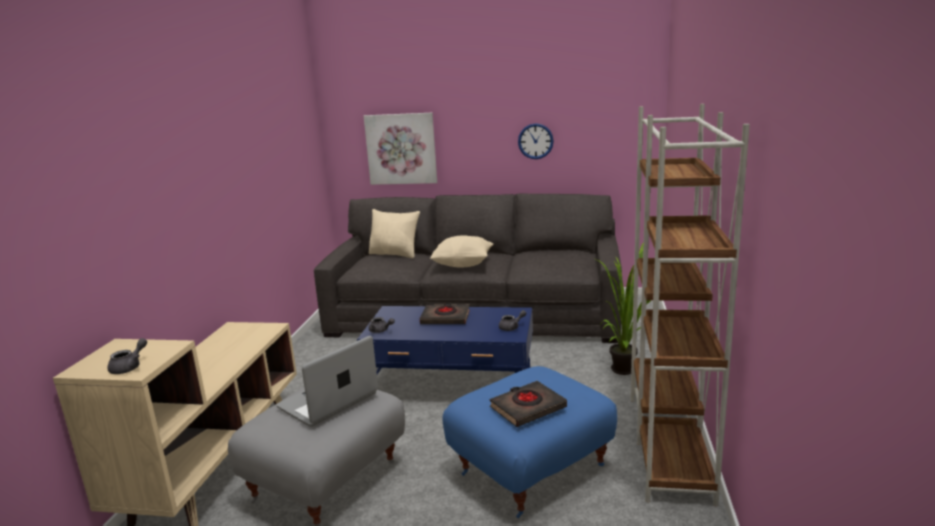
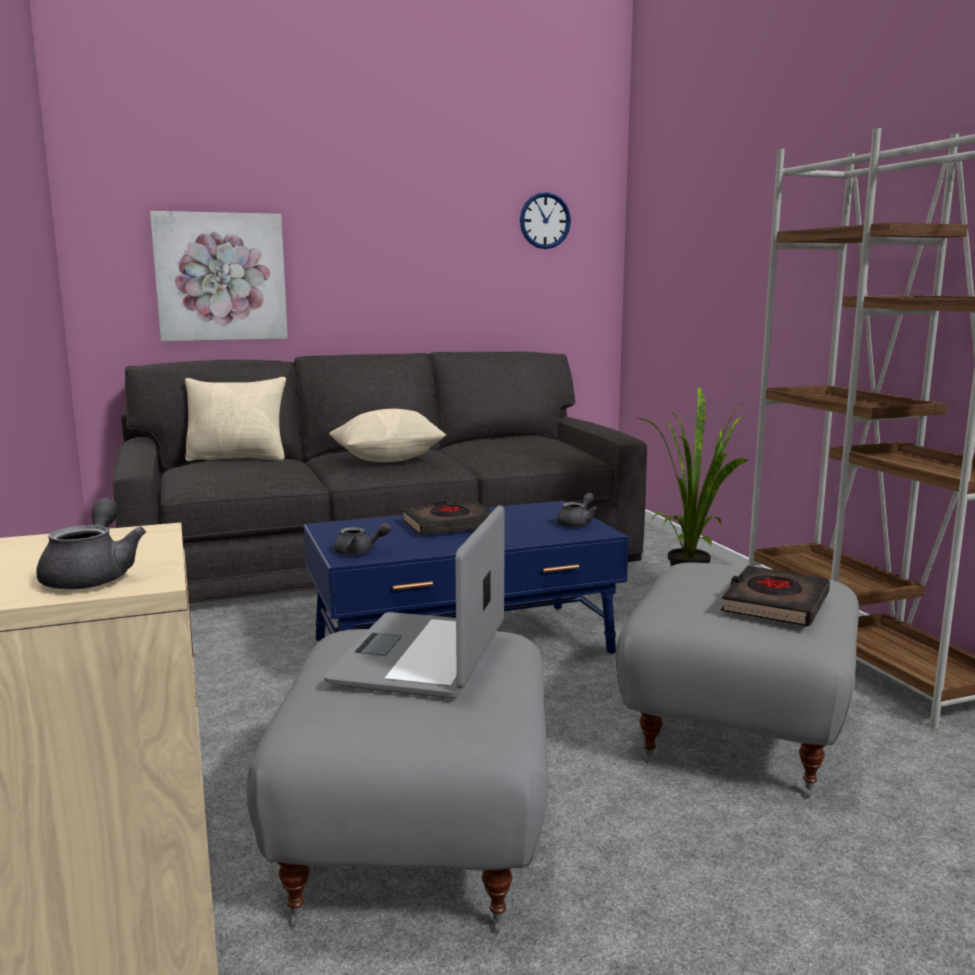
camera: 30 degrees left, 5 degrees down
(531, 469) = (735, 728): blue ottoman -> grey ottoman
(535, 141) = (449, 272): wall clock -> wall clock (545, 220)

